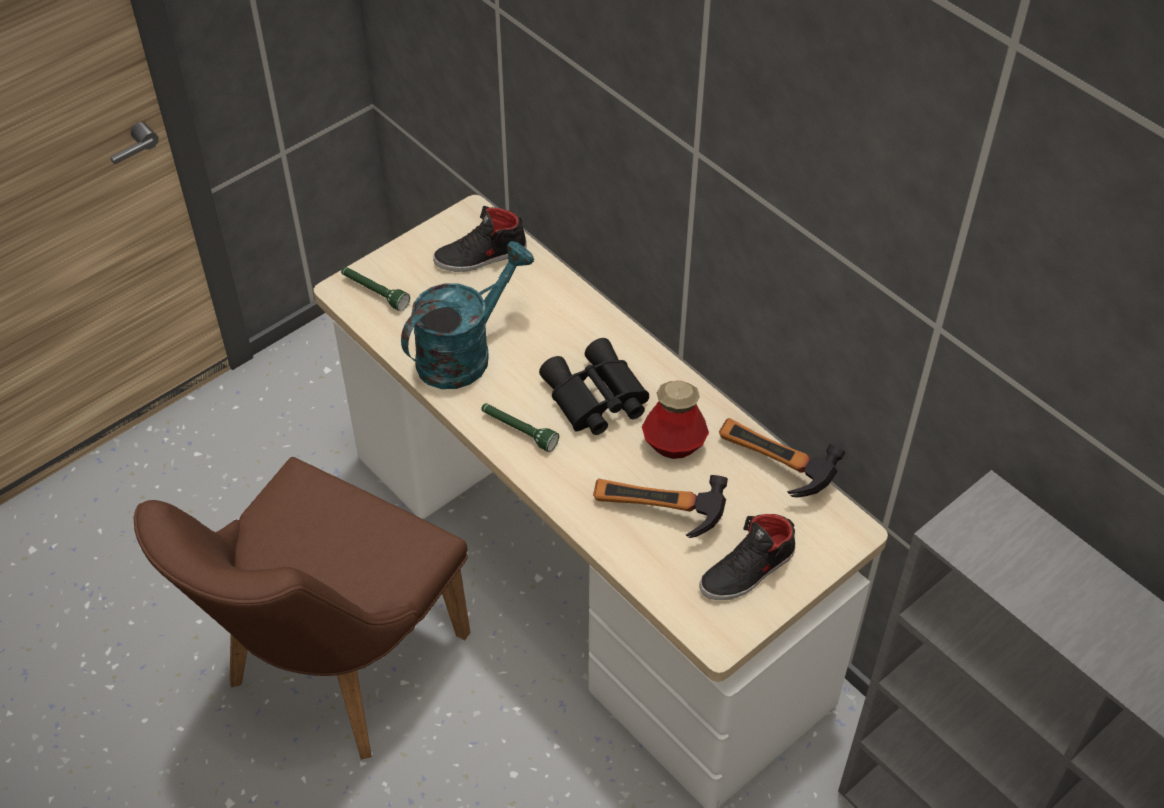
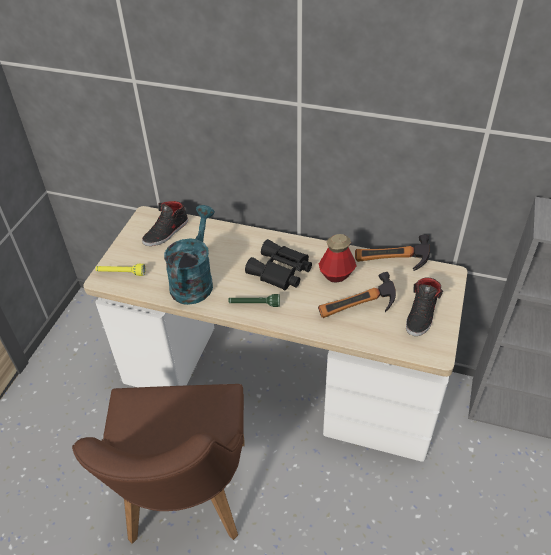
camera: 30 degrees left, 5 degrees down
(374, 293) = (121, 273): green flashlight -> yellow flashlight

